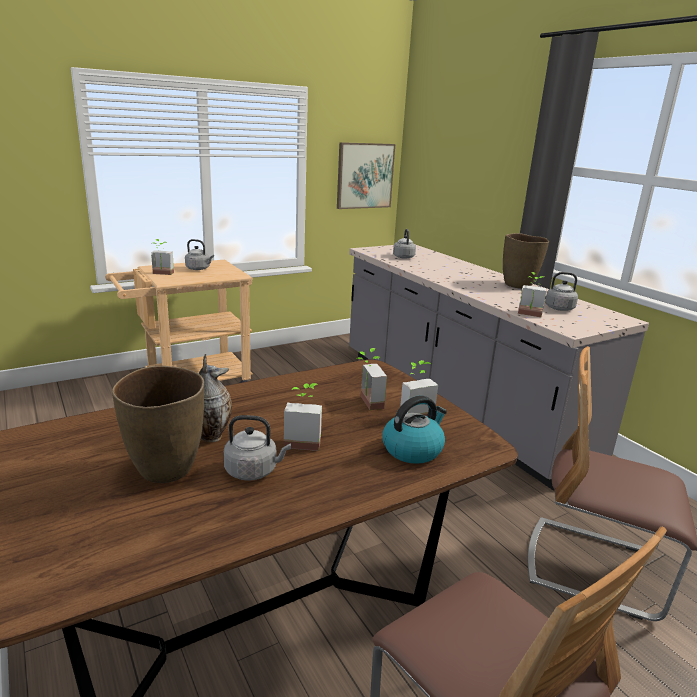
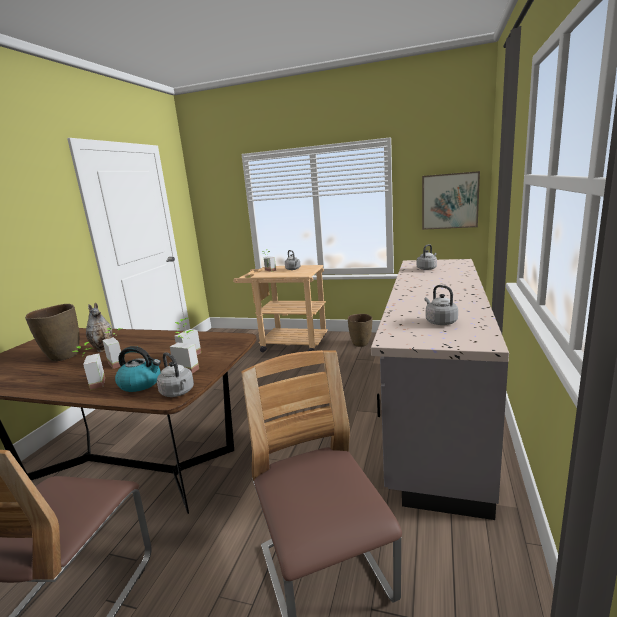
camera: 50 degrees right, 5 degrees down
(254, 471) = (77, 367): grey kettle -> grey kettle (178, 393)
(518, 285) = (464, 299): brown vase -> brown vase (361, 344)
(529, 315) = (392, 322): potted plant -> potted plant (92, 385)

